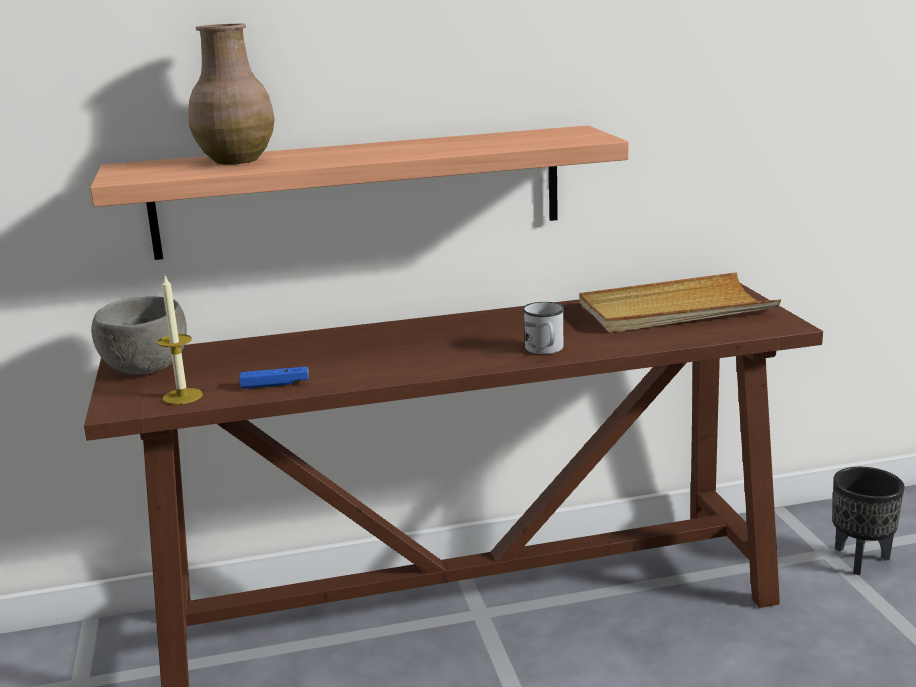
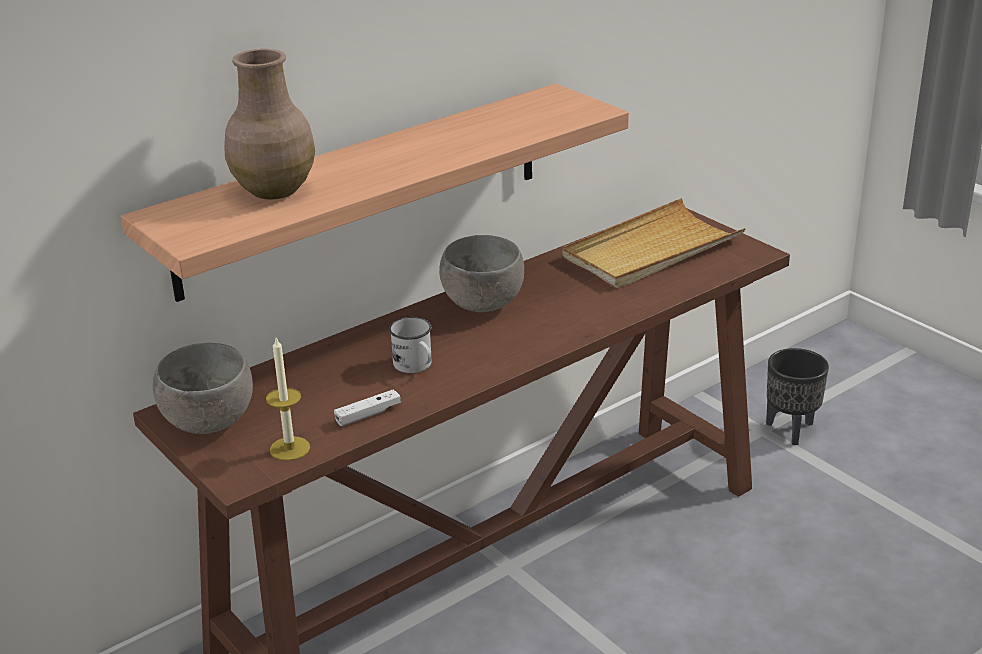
camera: 25 degrees left, 10 degrees up
(275, 385) = (368, 414): blue game controller -> white game controller
(467, 327) = (481, 304): none -> grey bowl
(545, 350) = (580, 320): white mug -> white mug (416, 366)

